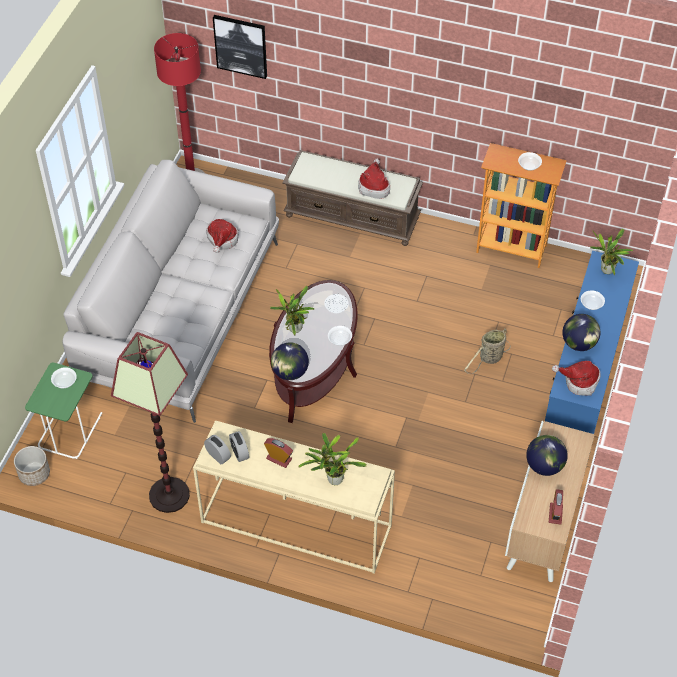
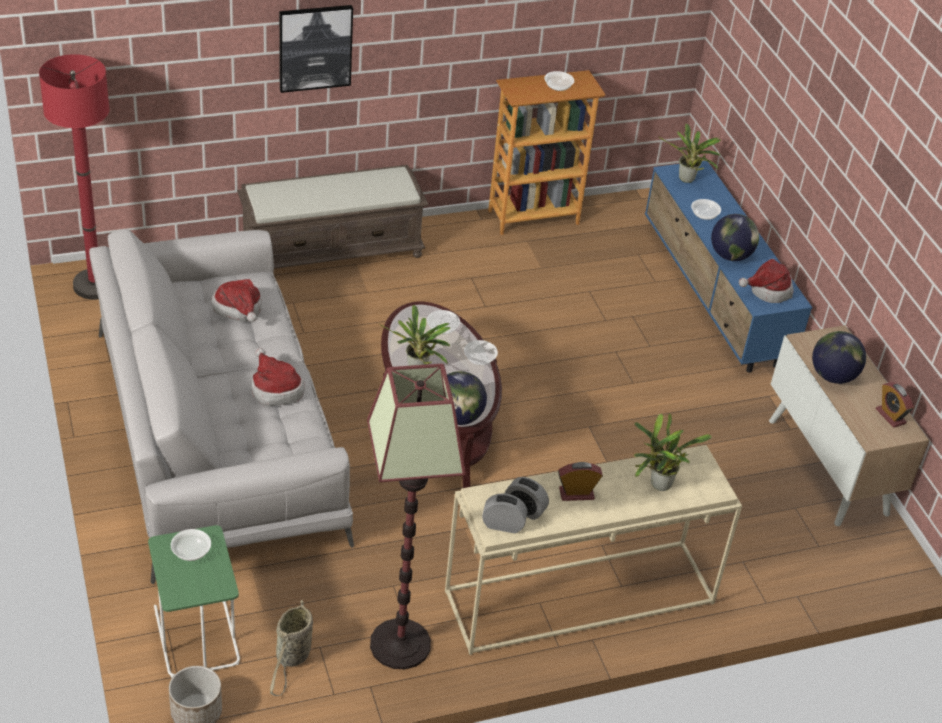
camera: 40 degrees left, 10 degrees down
(241, 45) = (149, 50): picture -> picture (315, 47)
(374, 187) = (366, 190): hat -> hat (275, 389)
(489, 358) = (615, 330): basket -> basket (292, 657)

